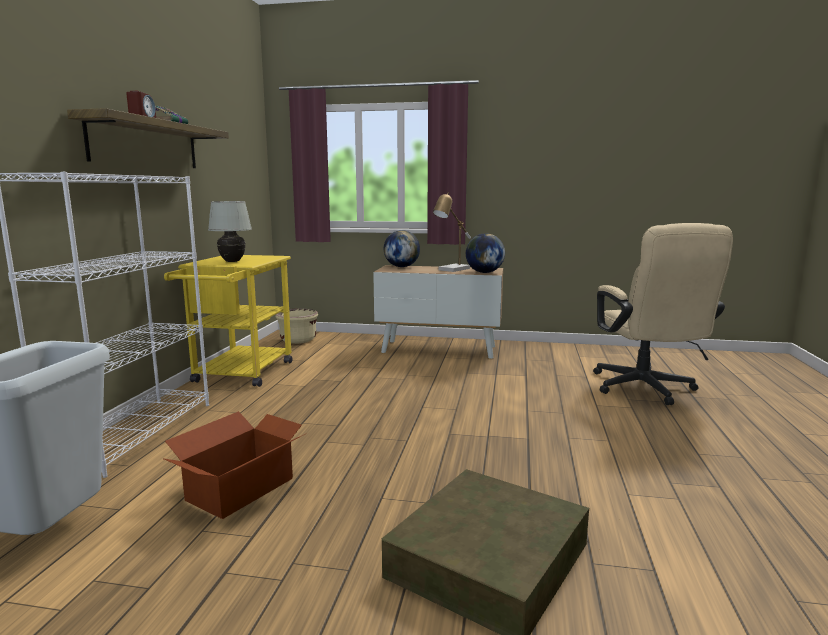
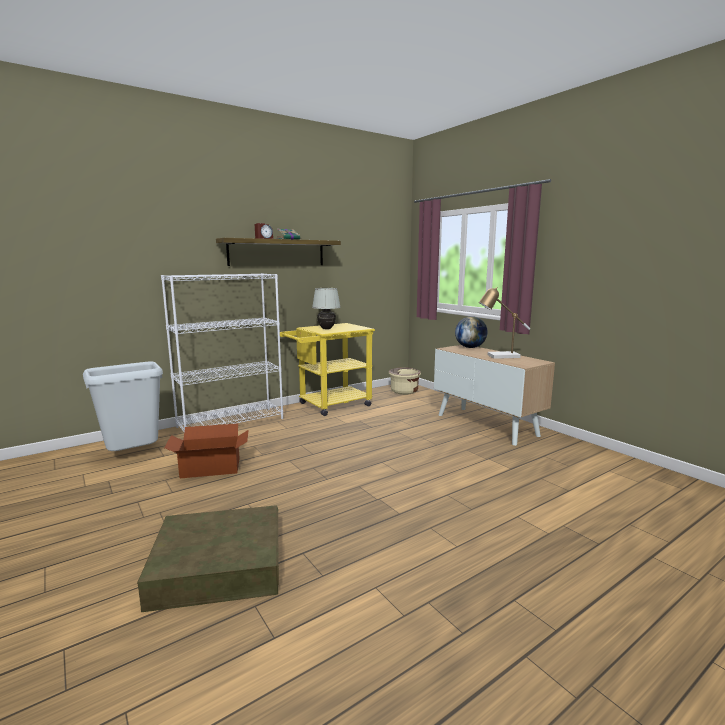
camera: 45 degrees right, 0 degrees up
(484, 272) = (518, 363): globe -> none
(646, 390) = (607, 527): beige office chair -> none

